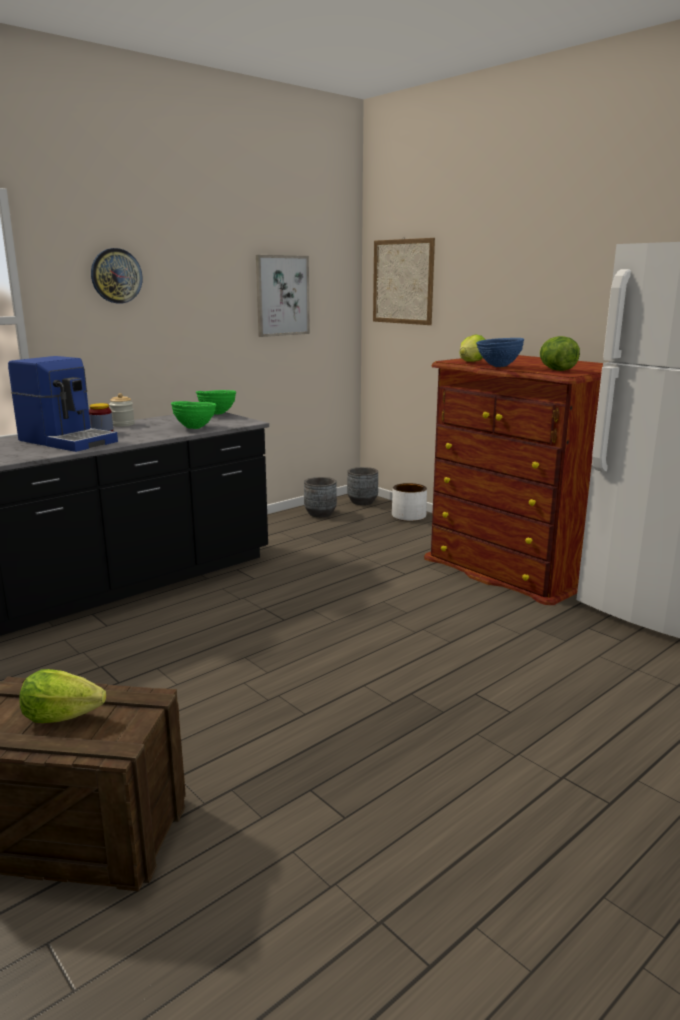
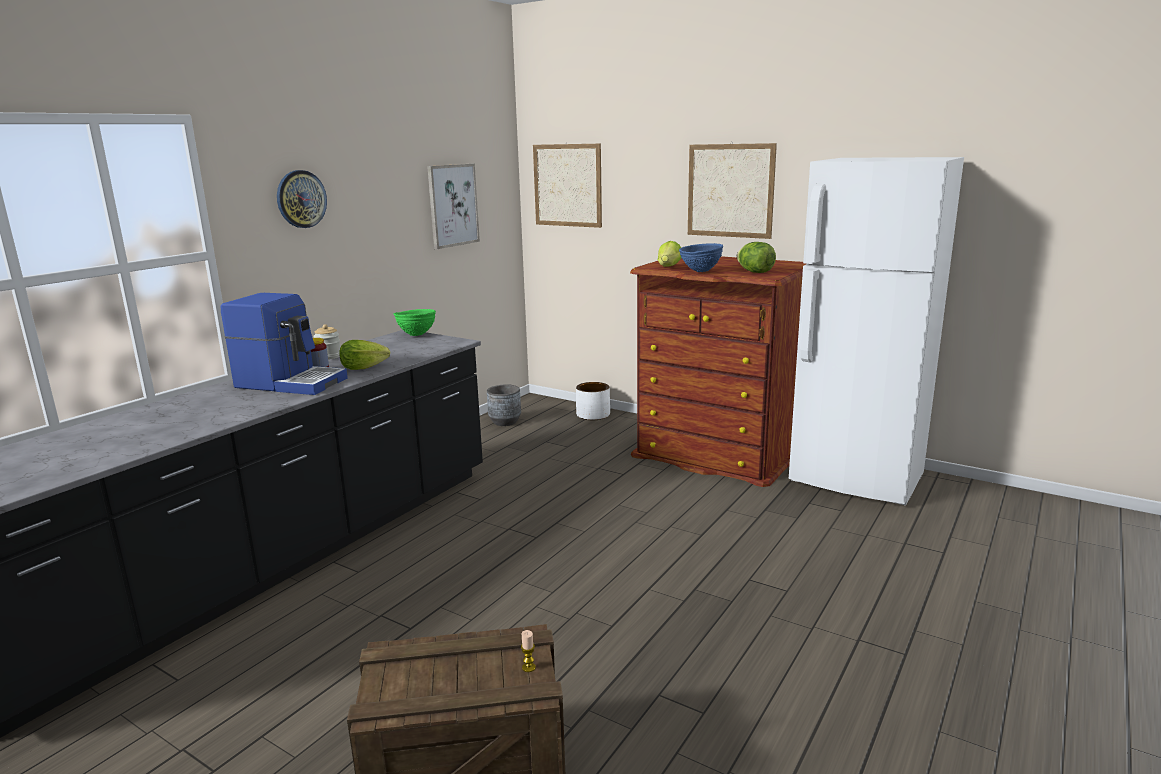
camera: 15 degrees left, 0 degrees up
(61, 716) = (458, 671): lettuce -> lettuce (363, 368)
(127, 726) = (528, 667): none -> candle
(195, 428) = (412, 354): green bowl -> none
(362, 502) = (539, 404): grey planter -> none
(556, 285) = (730, 189): none -> picture

